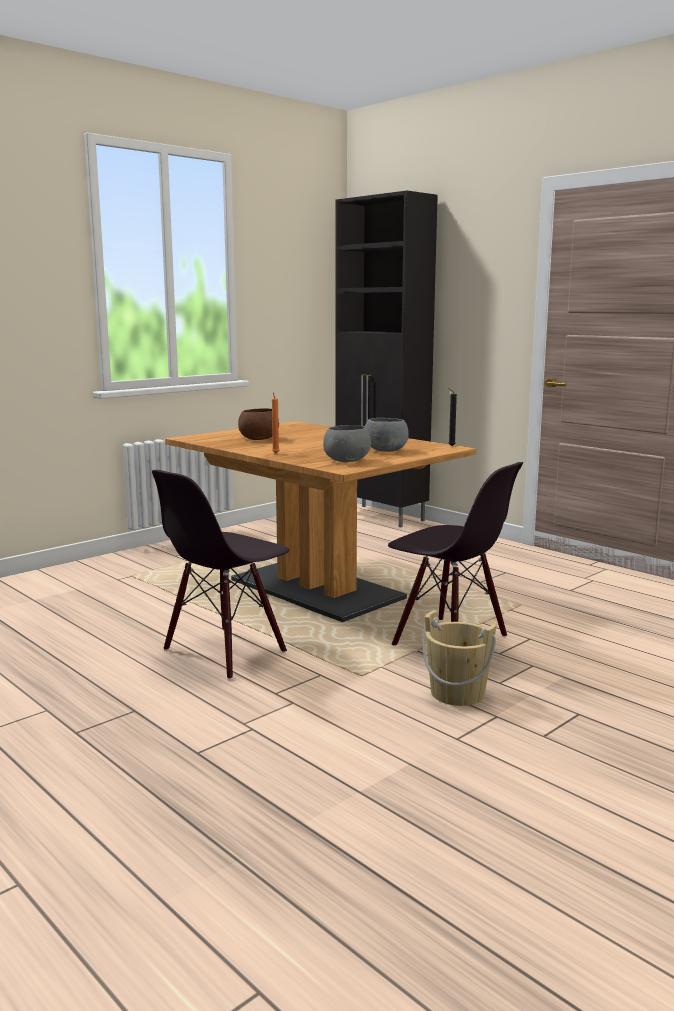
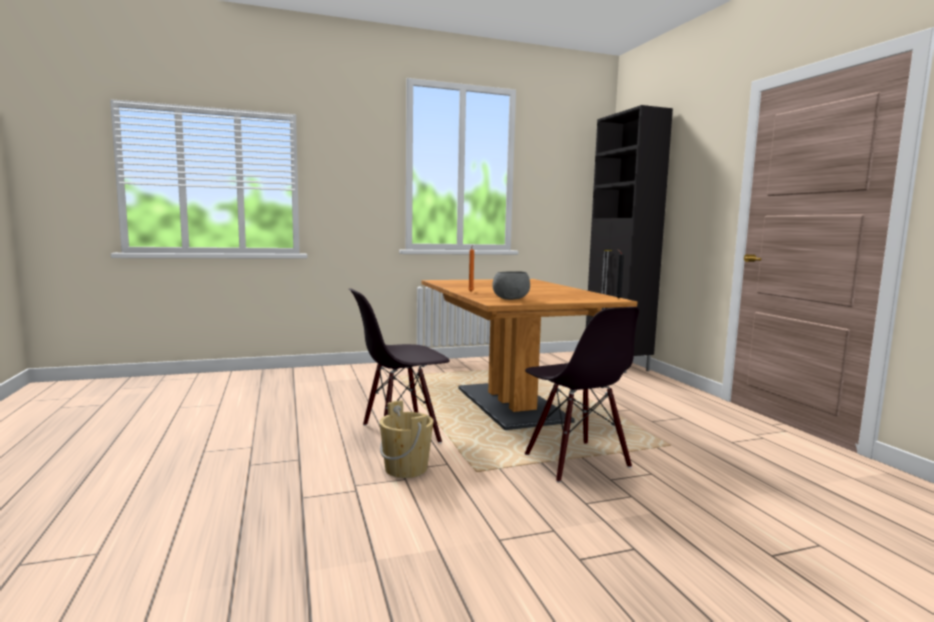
camera: 25 degrees right, 5 degrees down
(258, 439) = (480, 284): brown bowl -> none
(386, 450) = (557, 296): grey bowl -> none
(457, 693) = (539, 503): beige bucket -> beige bucket (406, 468)

